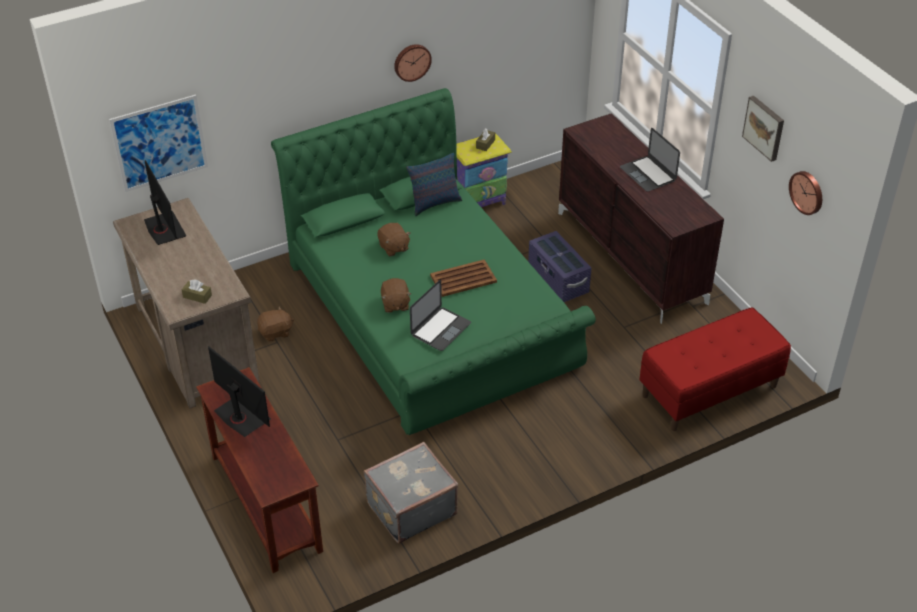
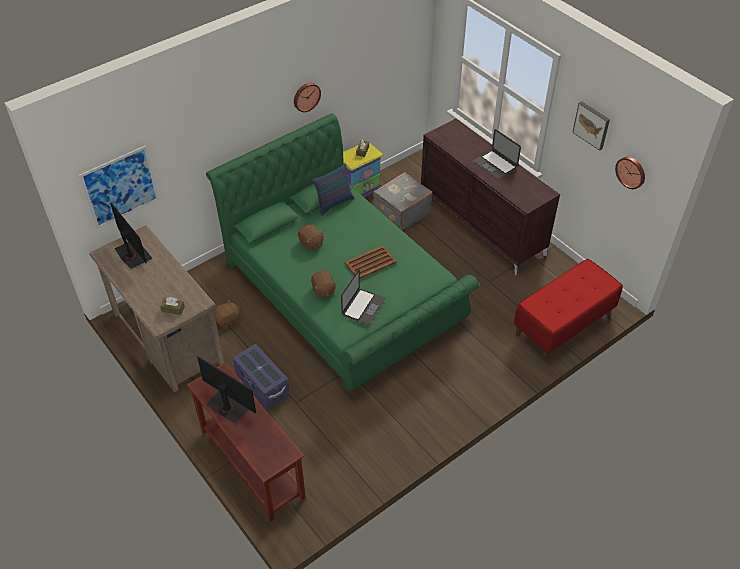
camera: 10 degrees left, 5 degrees up
(410, 508) = (364, 451): grey suitcase -> grey suitcase (400, 214)
(558, 280) = (432, 250): purple storage box -> purple storage box (262, 385)

